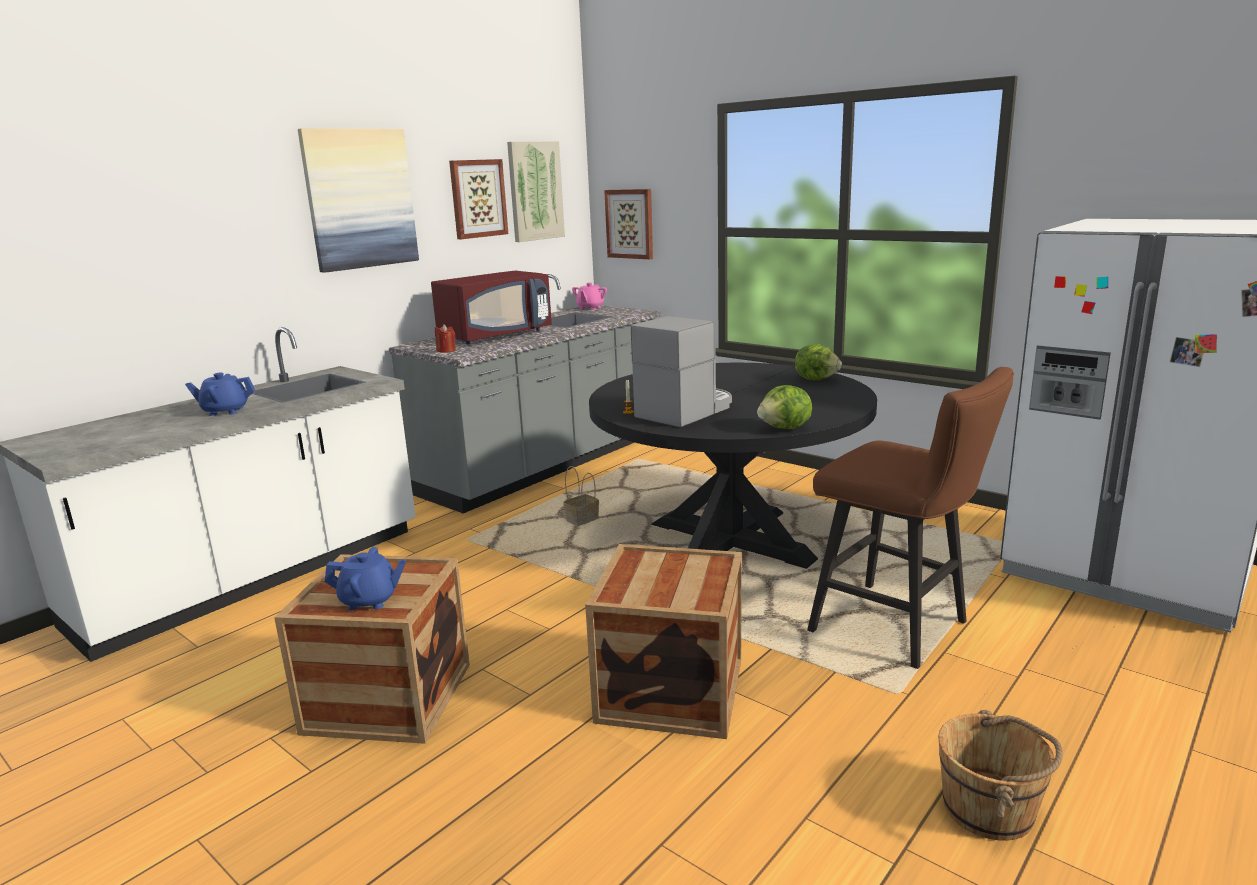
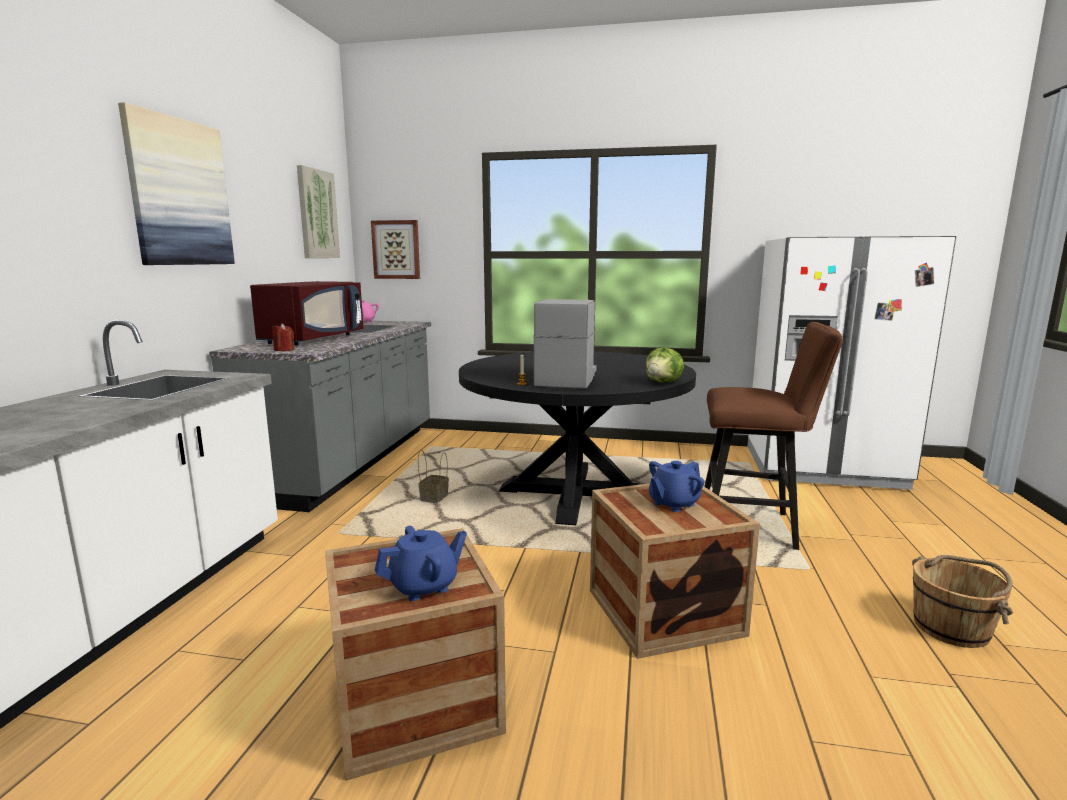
camera: 30 degrees left, 5 degrees down
(225, 411) = (80, 413): blue teapot -> blue teapot (673, 503)
(477, 198) = (276, 212): picture -> none
(816, 379) = (617, 356): lettuce -> none

